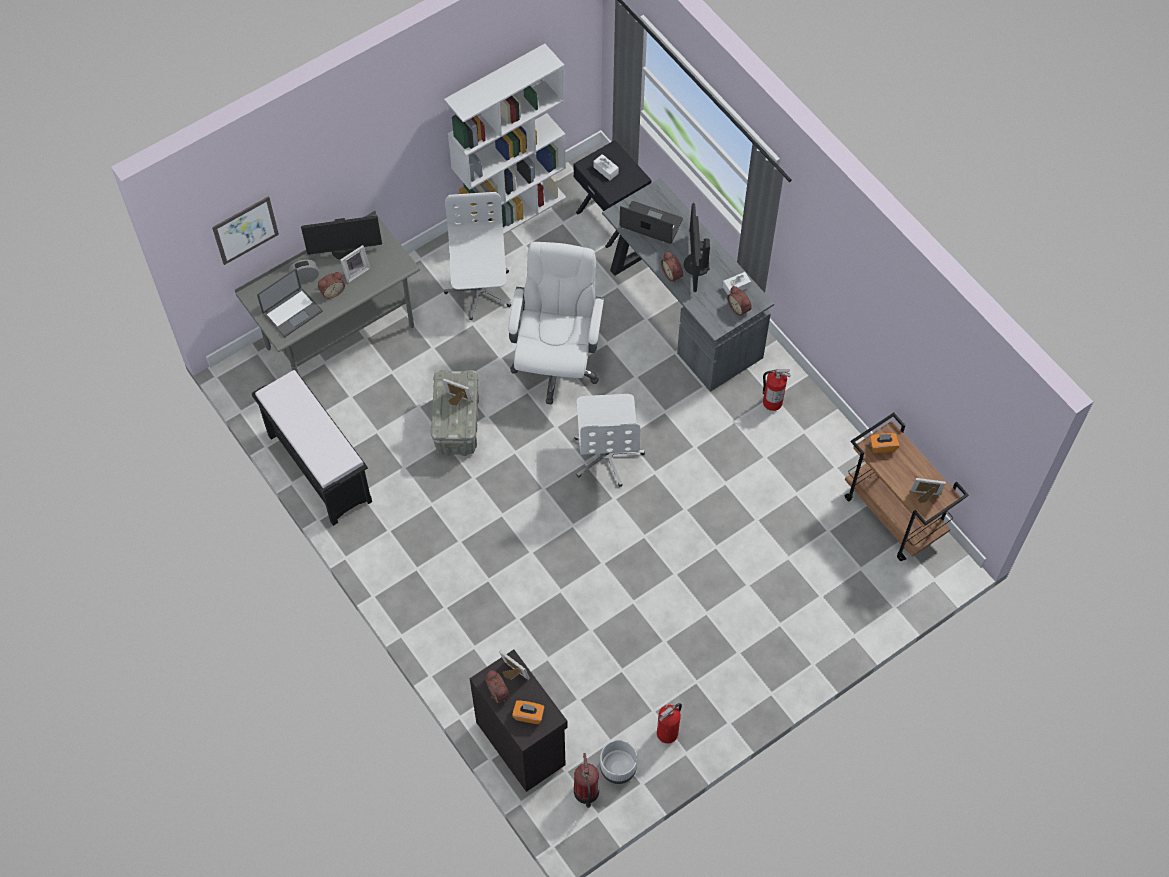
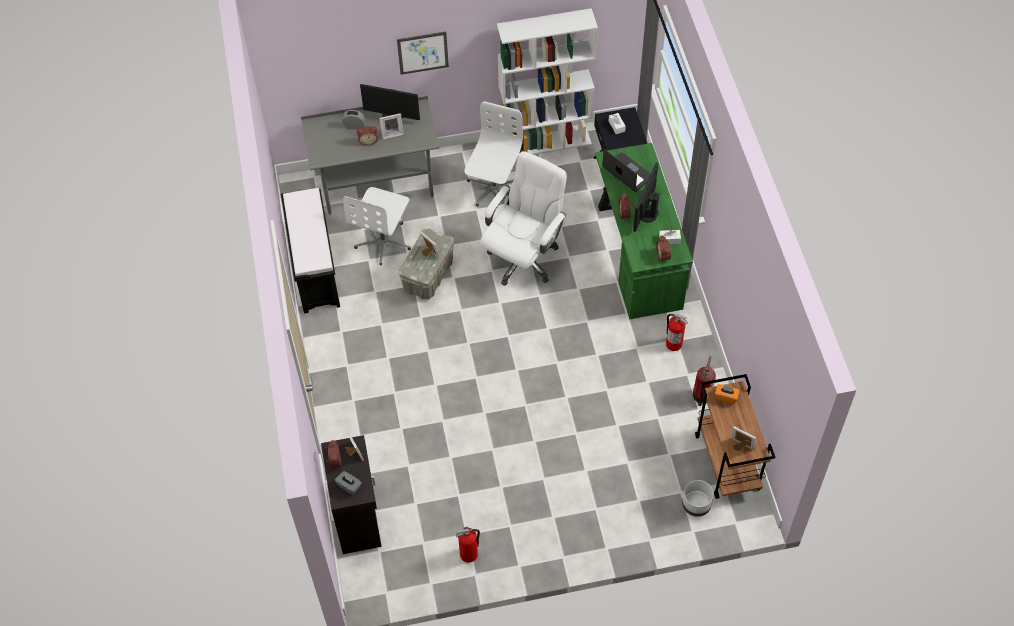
camera: 25 degrees right, 5 degrees down
(245, 230) = (316, 71): picture -> picture (423, 52)
(292, 311) = (333, 145): laptop -> none
(528, 715) = (349, 486): orange tissue box -> grey tissue box
(586, 793) = (386, 573): fire extinguisher -> fire extinguisher (702, 396)
(607, 455) = (527, 337): white office chair -> white office chair (383, 241)
(618, 768) = (418, 565): white planter -> white planter (696, 505)
(682, 311) = (638, 254): grey desk -> green desk

